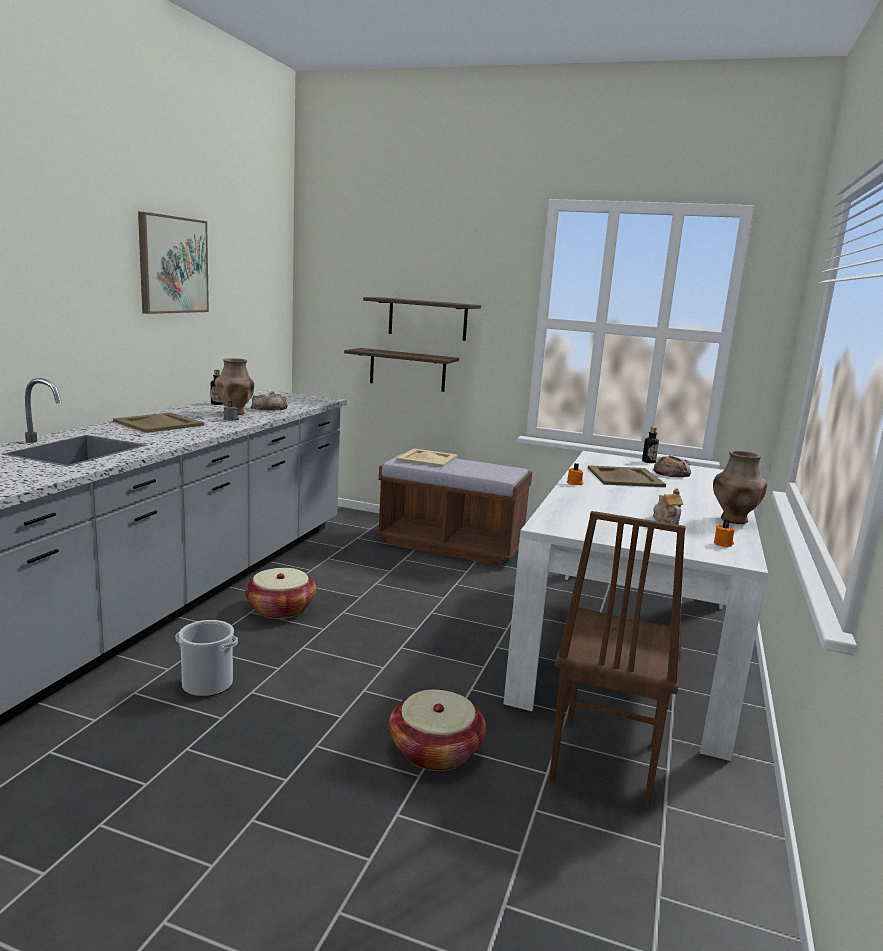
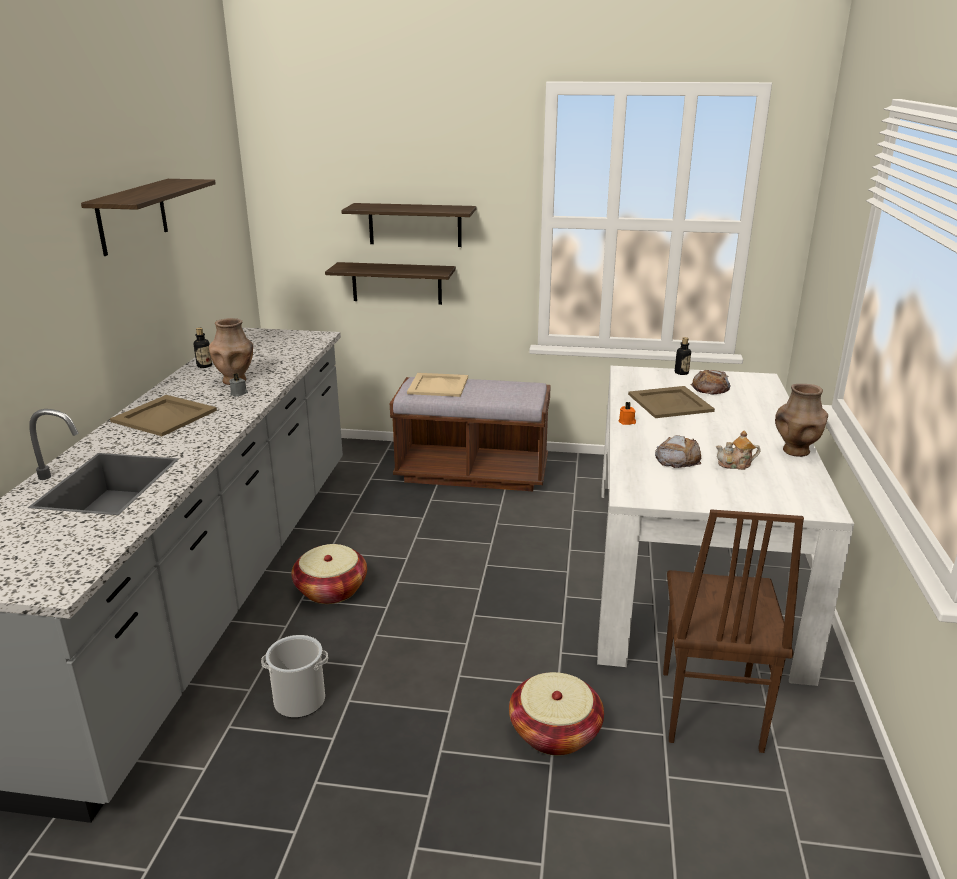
camera: 10 degrees left, 10 degrees up
(173, 265) = (132, 216): picture -> shelf
(269, 408) = (267, 364): bread -> bread (677, 458)
(665, 520) = (735, 464): teapot -> teapot turned 75 degrees counterclockwise
(723, 544) = (801, 489): orange candle -> none

